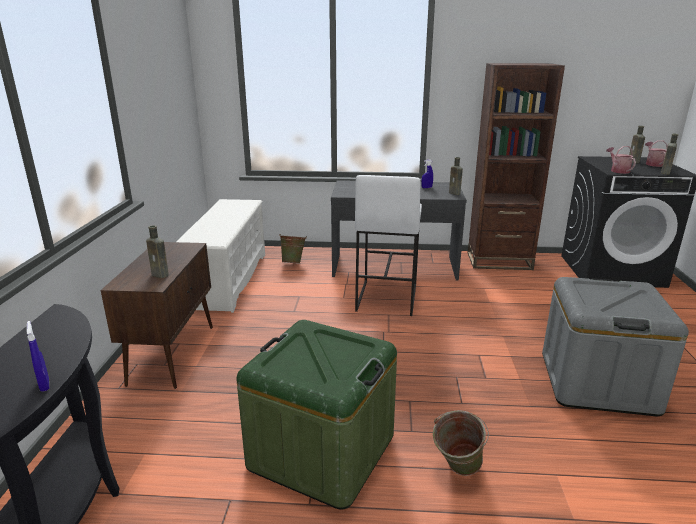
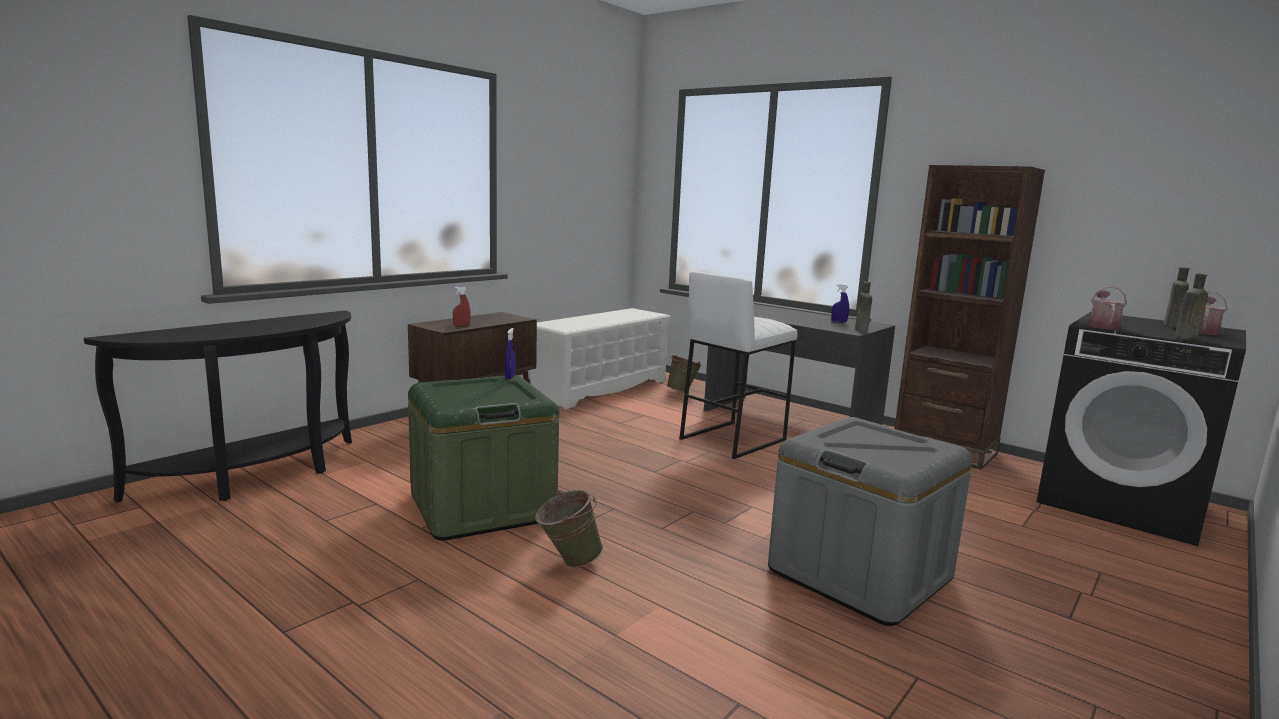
camera: 35 degrees right, 10 degrees down
(44, 385) = (262, 332): blue spray bottle -> blue spray bottle (510, 377)
(161, 275) = (461, 326): brown bottle -> red spray bottle

